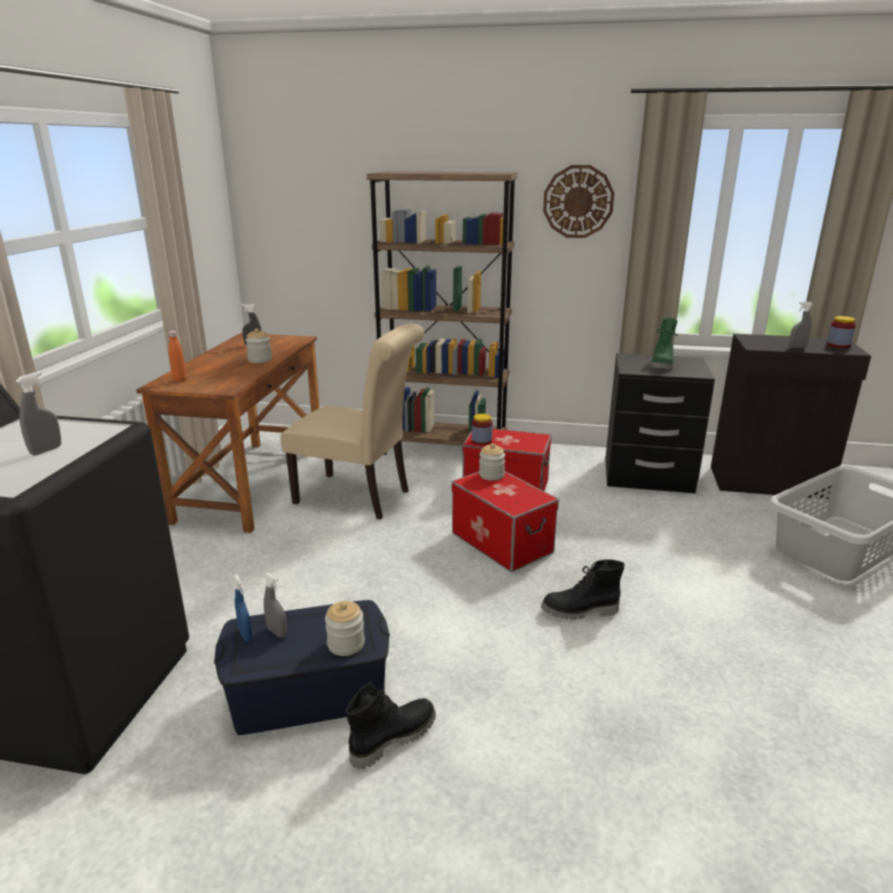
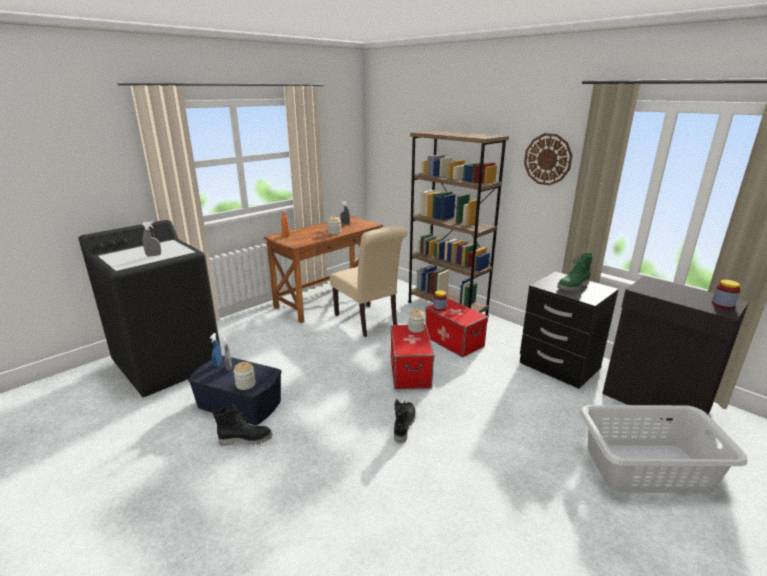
camera: 35 degrees right, 0 degrees up
(580, 611) = (403, 425): black boot -> black boot turned 75 degrees clockwise
(797, 347) = (676, 297): grey spray bottle -> none

